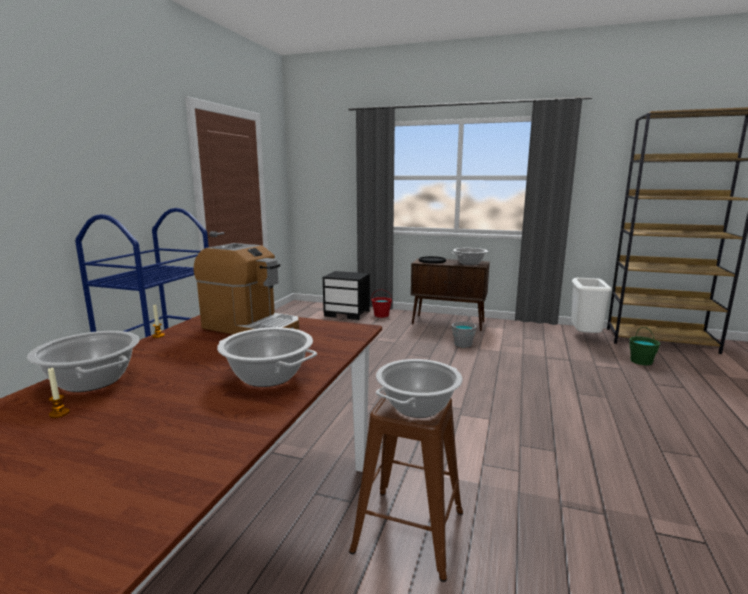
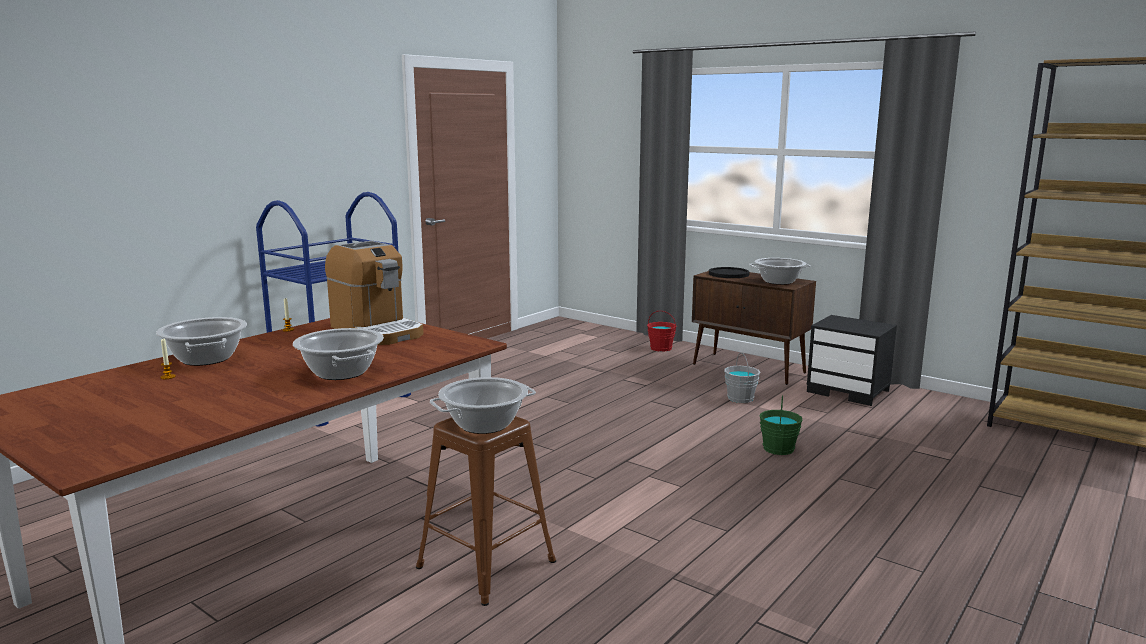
camera: 20 degrees right, 0 degrees up
(347, 313) = (616, 341): black nightstand -> black nightstand (849, 391)
(585, 338) = (945, 413): white trash can -> none
(641, 361) = (998, 455): green bucket -> green bucket (778, 448)

